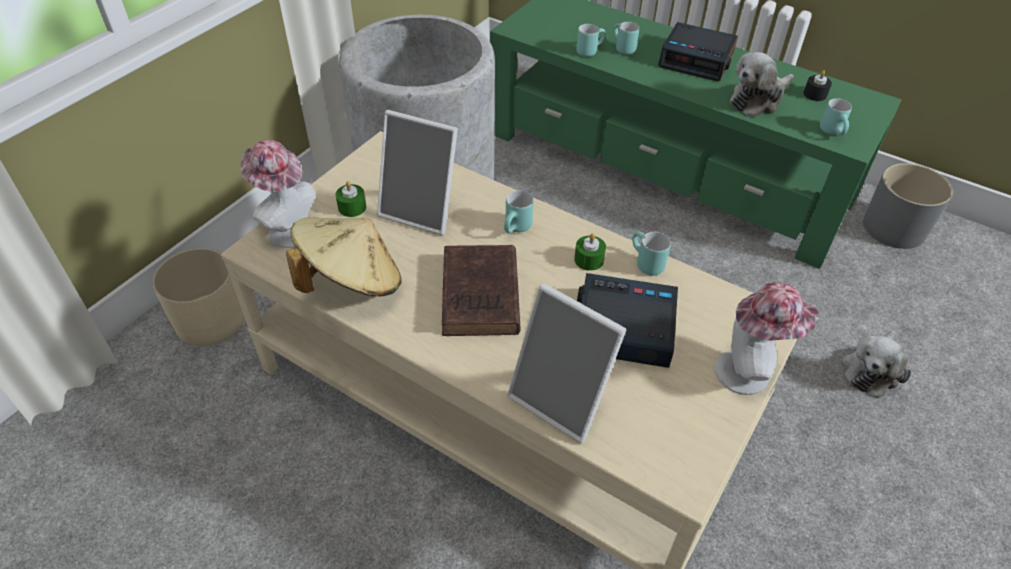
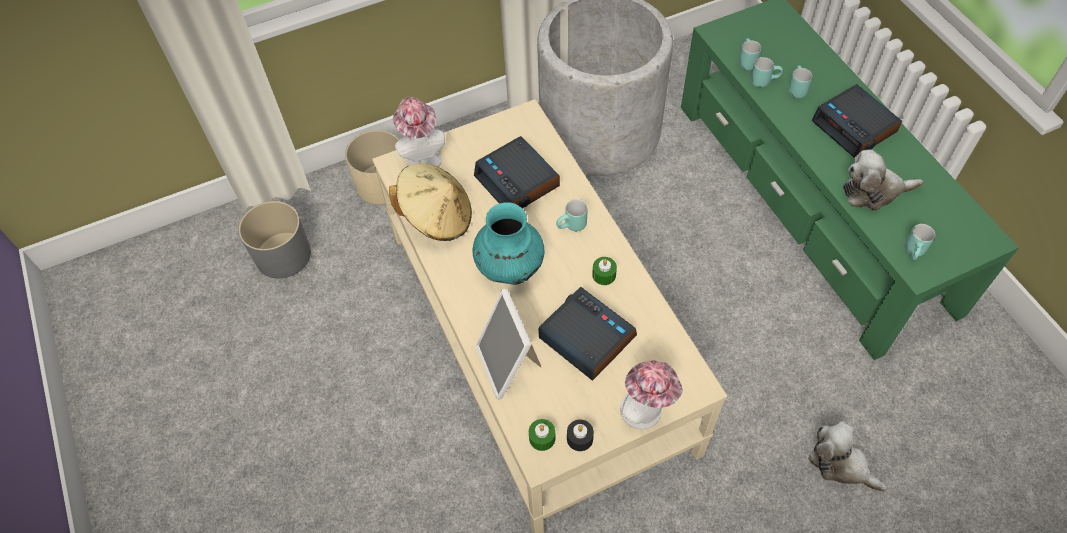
camera: 35 degrees right, 10 degrees up
(352, 207) = (473, 158): green candle -> green candle (542, 438)
(422, 210) = (518, 182): picture frame -> alarm clock
(480, 297) = (509, 268): brown book -> turquoise vase
(644, 263) = (641, 297): turquoise mug -> turquoise mug (745, 61)
(815, 94) = (934, 207): black candle -> black candle (579, 438)
(871, 369) = (840, 464): plush toy -> plush toy turned 60 degrees clockwise
(893, 227) = (983, 356): grey planter -> grey planter (283, 255)

